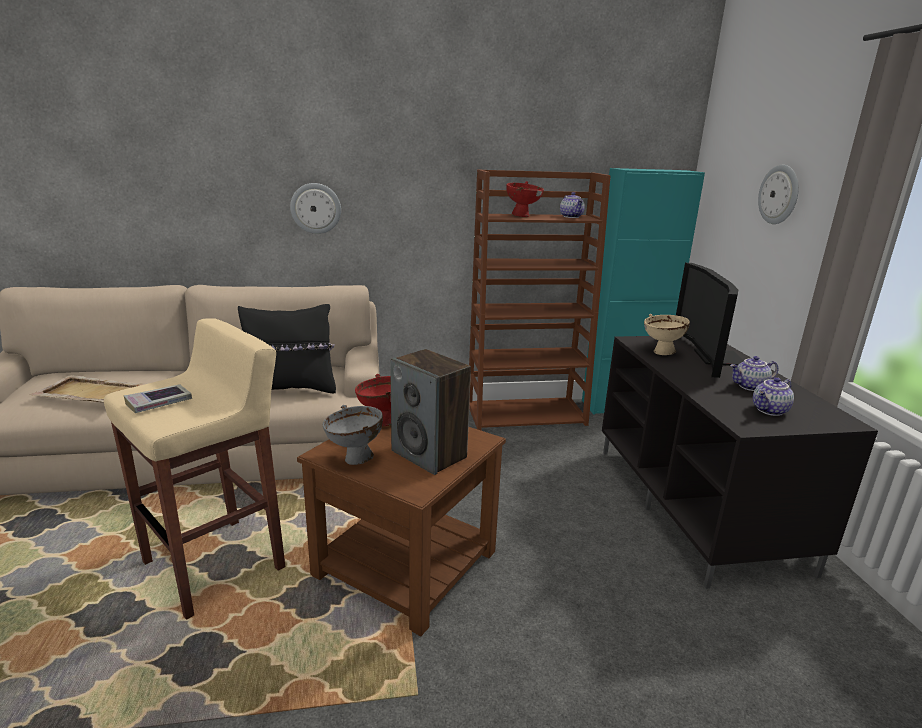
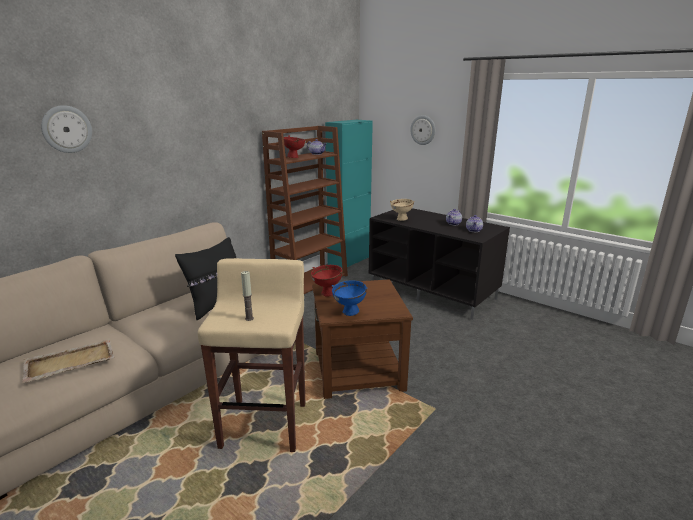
camera: 40 degrees left, 0 degrees up
(159, 403) = (249, 318): book -> candle
(316, 208) = (165, 172): wall clock -> wall clock (67, 129)
(355, 459) = (349, 313): grey bowl -> blue bowl
(429, 454) = (375, 297): speaker -> none
(711, 357) = (421, 216): television -> none

